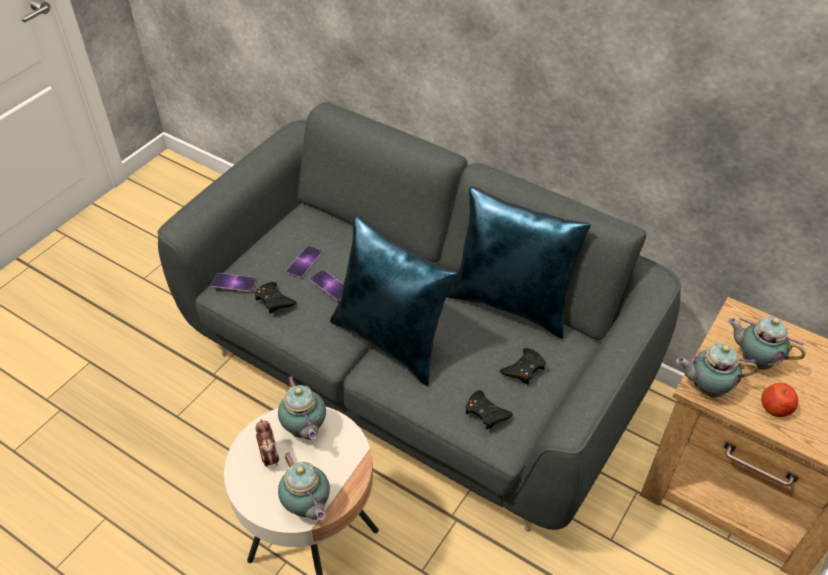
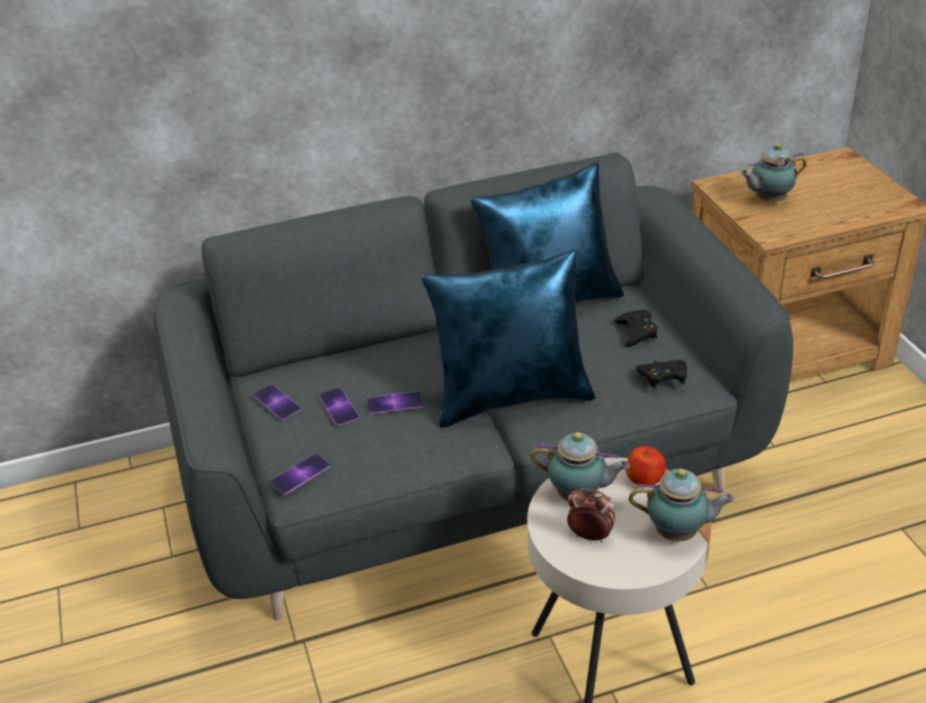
camera: 50 degrees left, 10 degrees down
(274, 300) = (366, 453): black game controller -> none
(287, 232) = (276, 402): none -> phone
(706, 388) = (774, 233): teapot -> none
(775, 408) = (823, 214): apple -> apple (645, 478)

